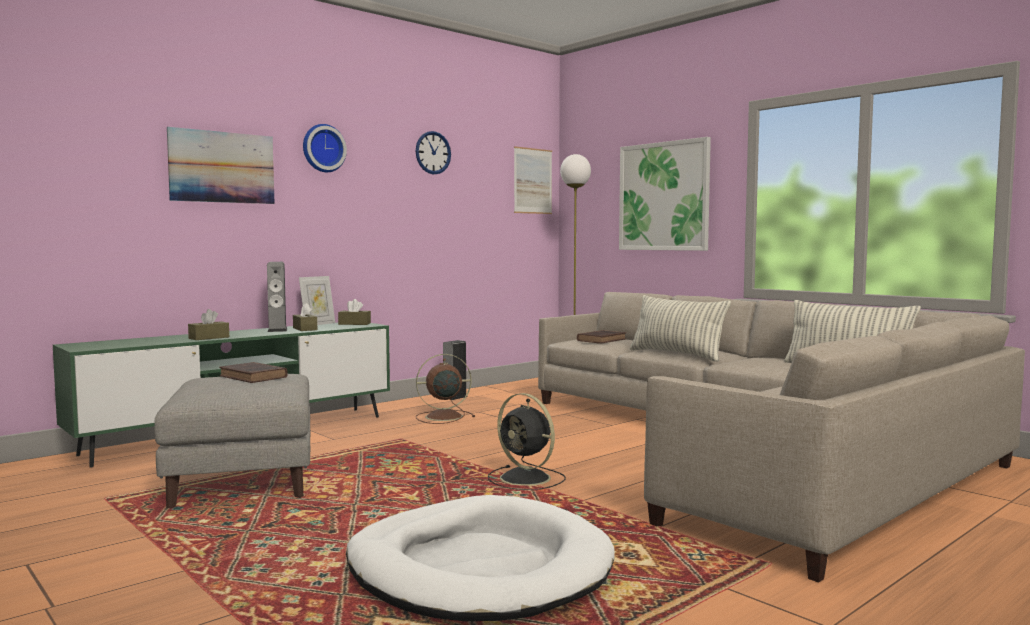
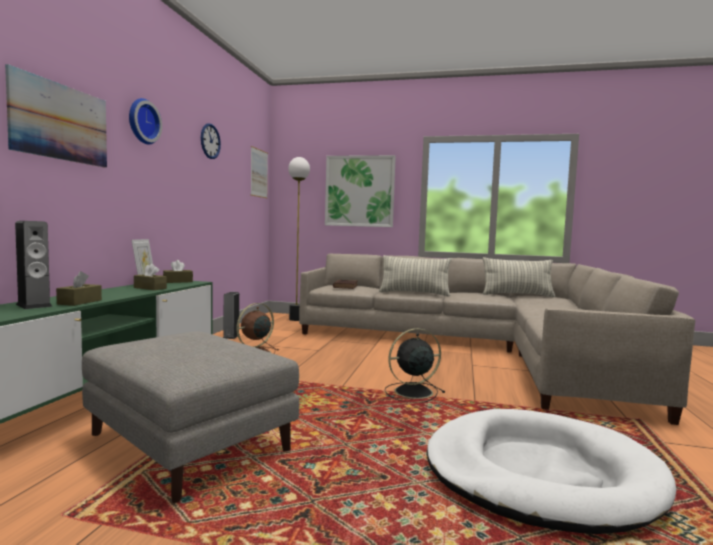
camera: 35 degrees left, 0 degrees up
(254, 377) = (180, 339): brown book -> none
(277, 330) = (125, 290): speaker -> speaker (34, 305)
(527, 479) = (412, 392): black fan -> black fan turned 150 degrees clockwise

